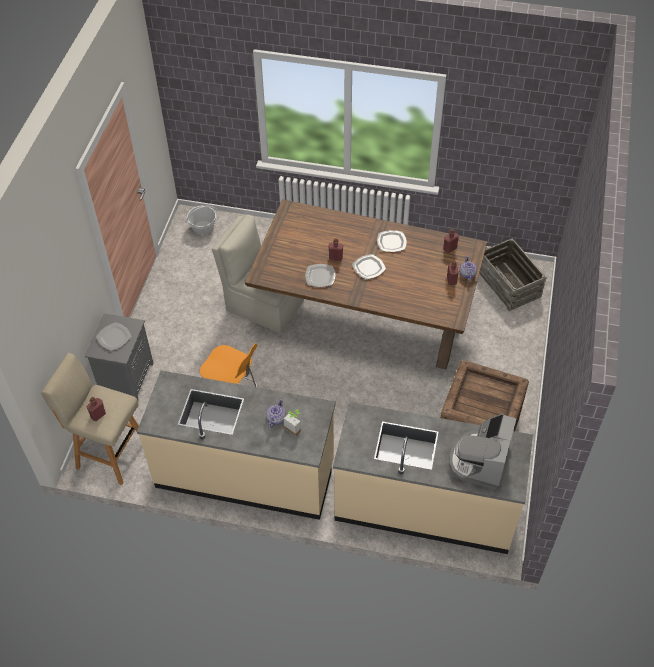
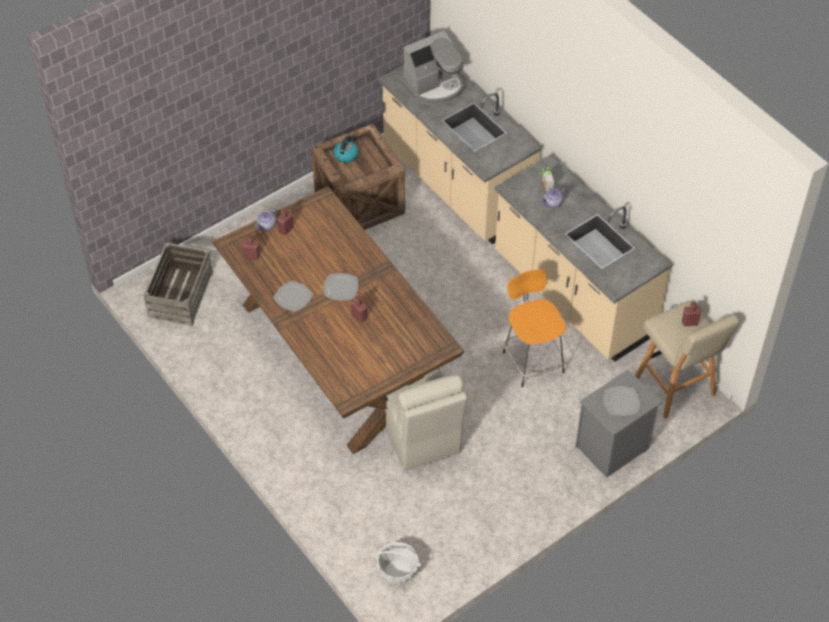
camera: 140 degrees left, 0 degrees up
(320, 276) = (392, 309): plate -> none
(497, 394) = (346, 155): none -> kettle

